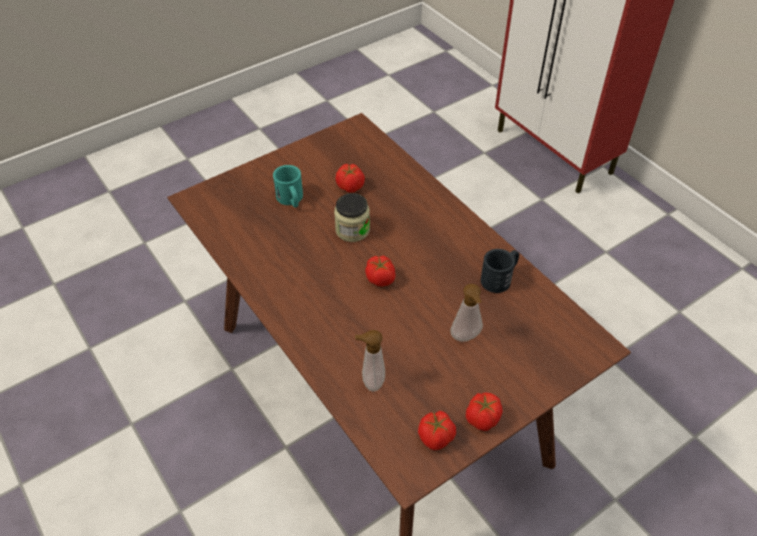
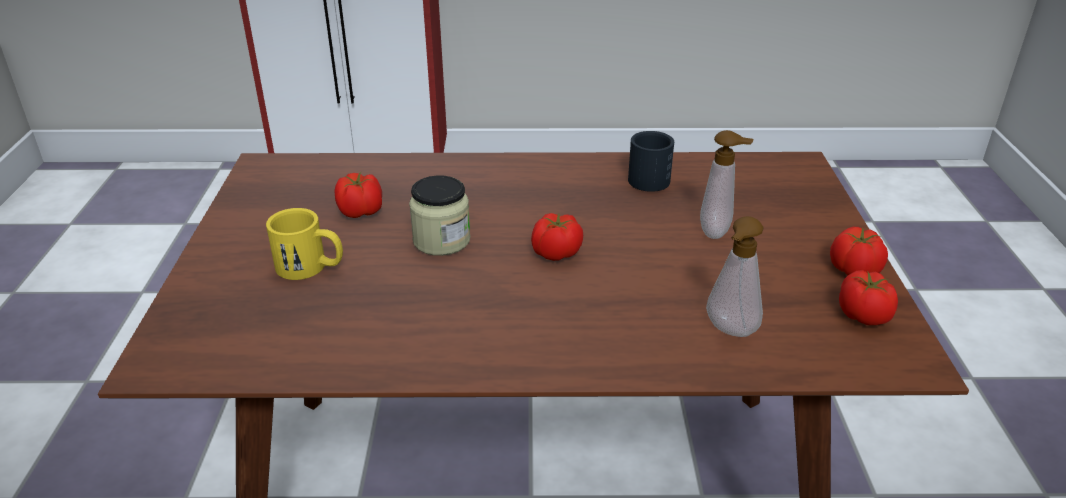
camera: 55 degrees left, 15 degrees down
(291, 200) = (311, 267): turquoise mug -> yellow mug

